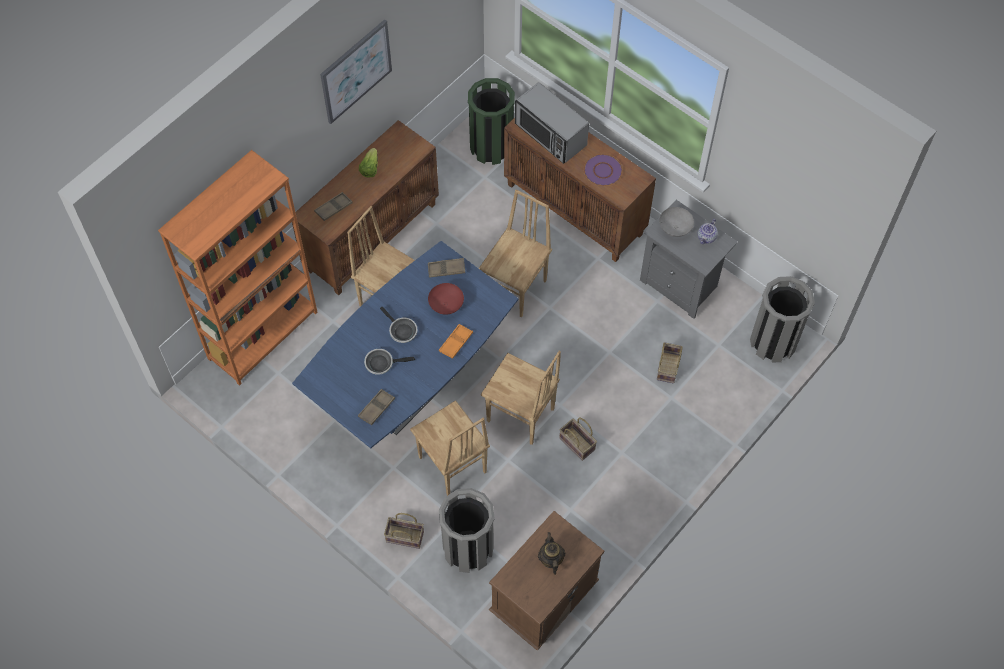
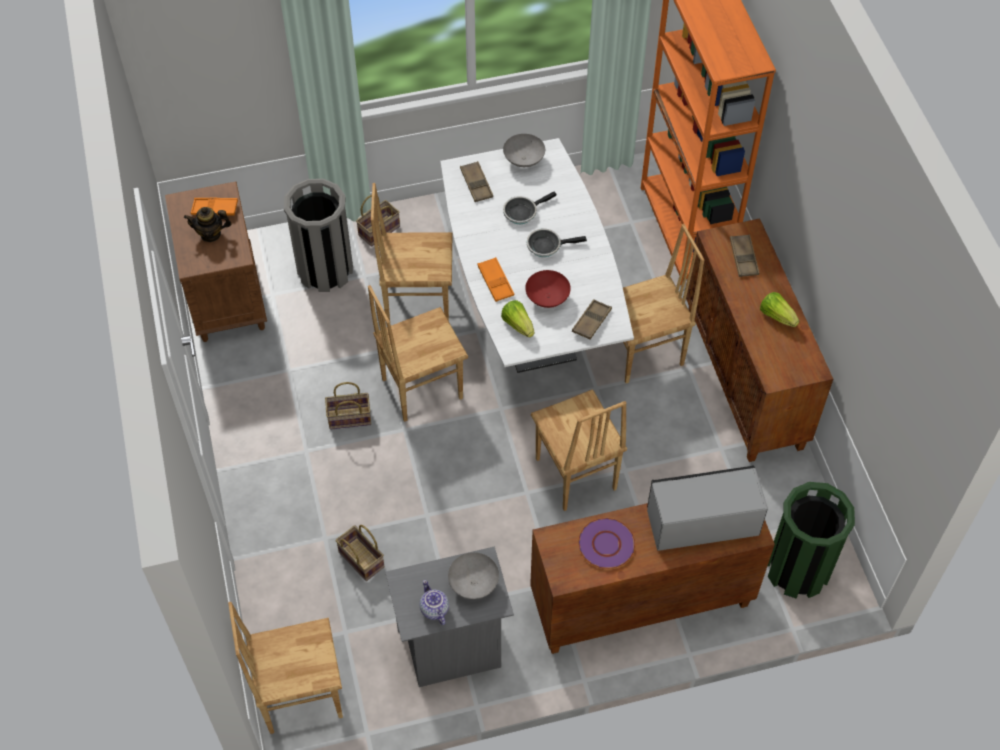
camera: 125 degrees right, 5 degrees down
(330, 391) = (524, 160): none -> grey bowl
(356, 71) = (844, 228): picture -> none
(382, 363) = (522, 212): frying pan -> frying pan turned 150 degrees counterclockwise
(412, 385) = (530, 318): blue dining table -> white dining table
(481, 308) = (518, 325): none -> lettuce
(526, 575) = (215, 209): none -> orange tray
(551, 559) = (211, 234): teapot -> teapot turned 150 degrees clockwise
(773, 342) = (300, 694): grey trash can -> brown chair

